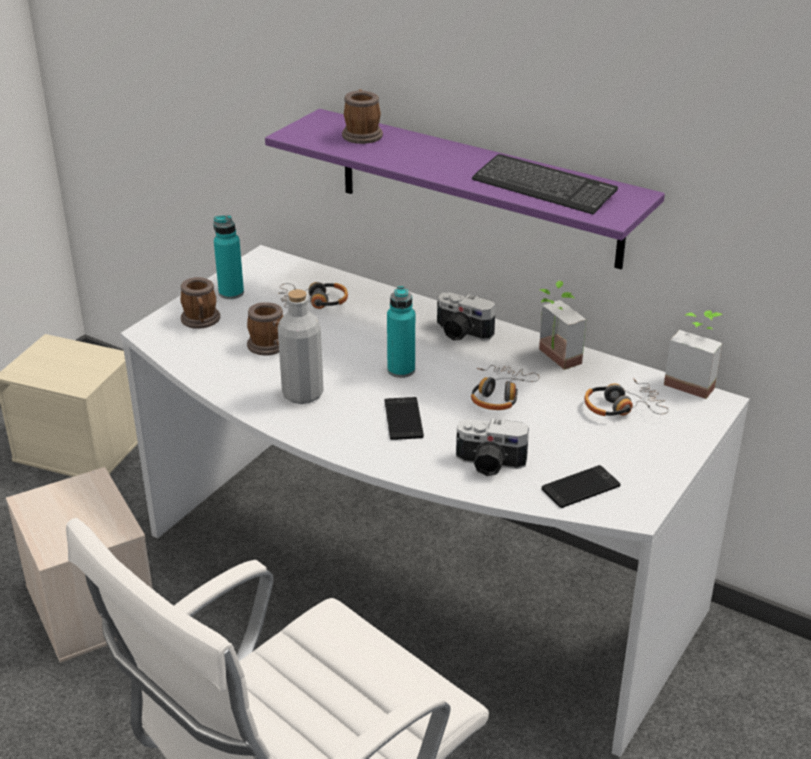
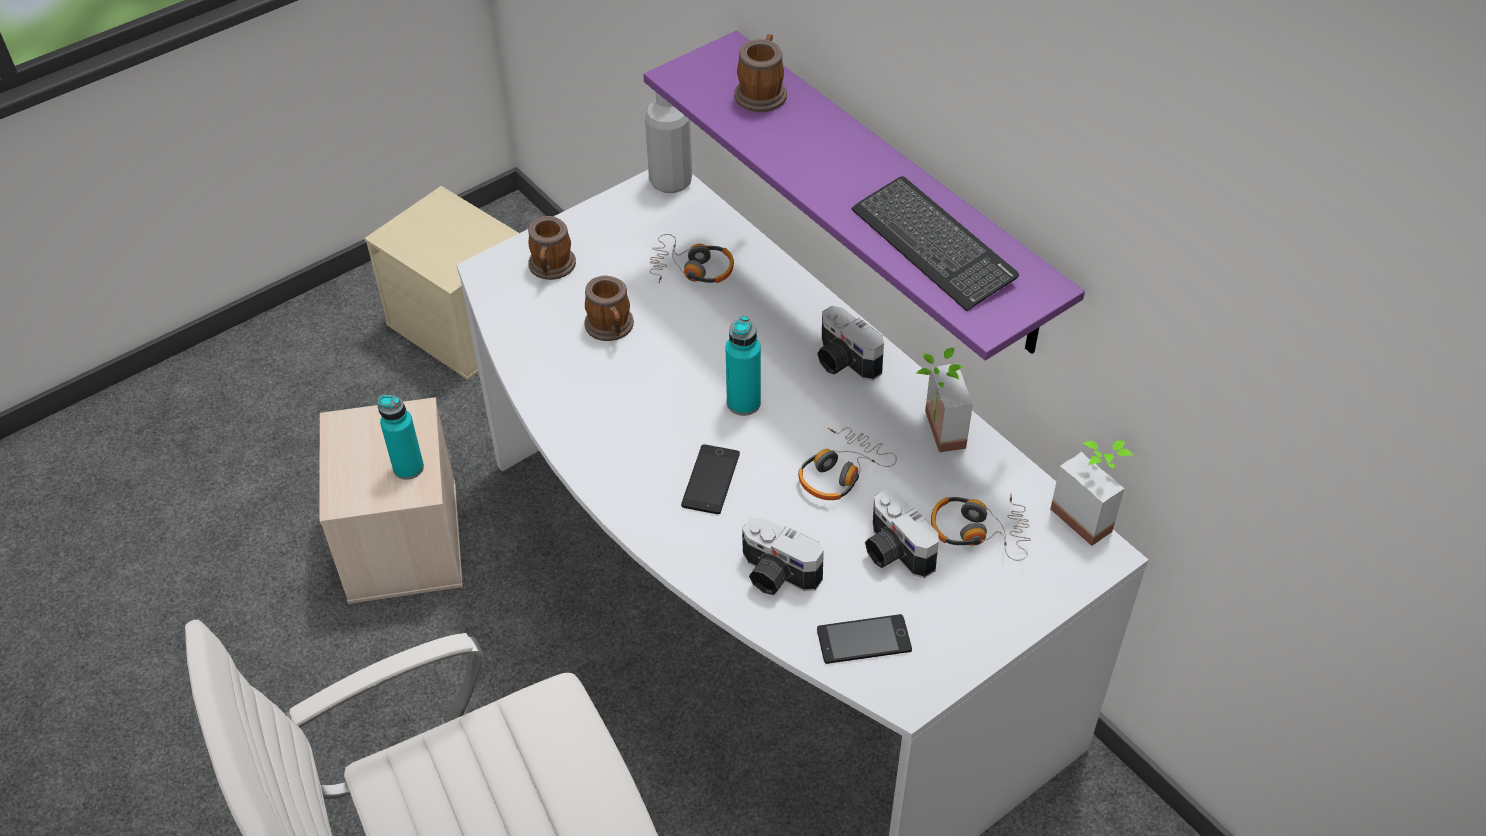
camera: 20 degrees right, 15 degrees up
(231, 293) = (604, 230): turquoise bottle -> turquoise bottle (408, 468)
(302, 394) = (615, 411): grey bottle -> grey bottle (670, 181)
(569, 432) = (893, 552): none -> camera

